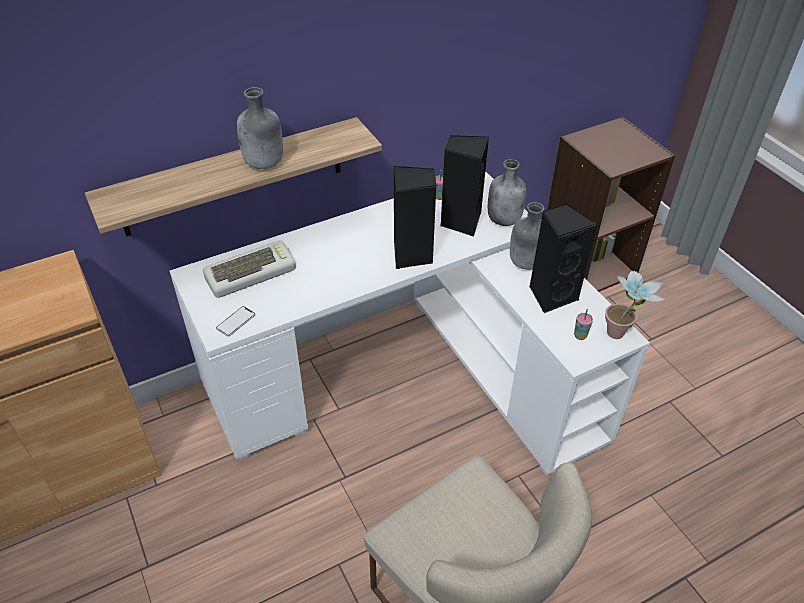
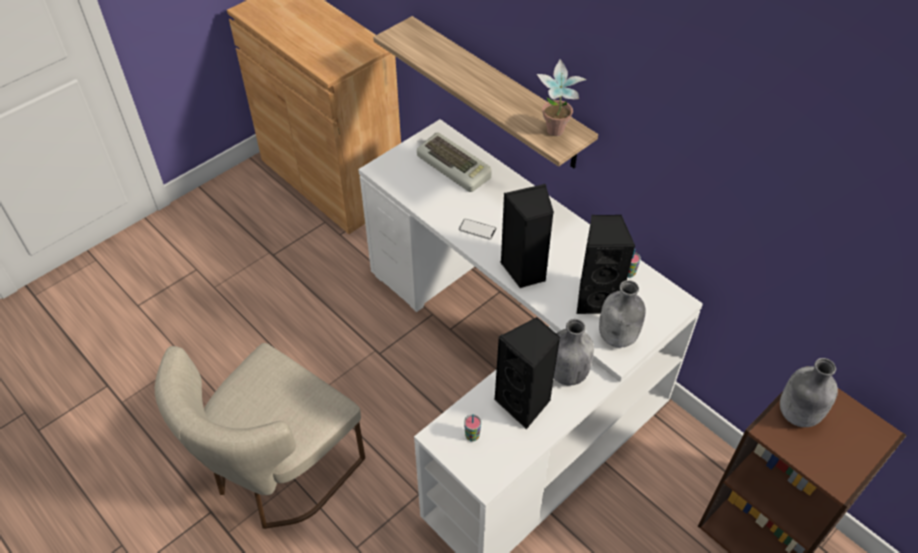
camera: 75 degrees right, 5 degrees up
(236, 322) = (395, 175): phone -> phone (477, 229)
(264, 163) = (491, 95): grey bottle -> grey bottle (797, 414)
(622, 334) = (487, 476): potted plant -> potted plant (555, 135)

